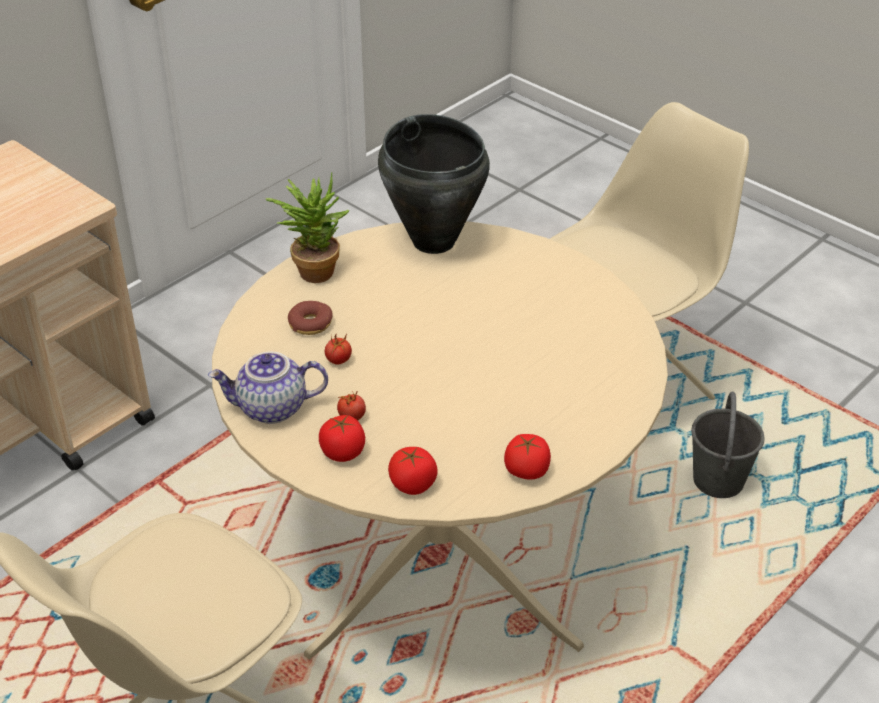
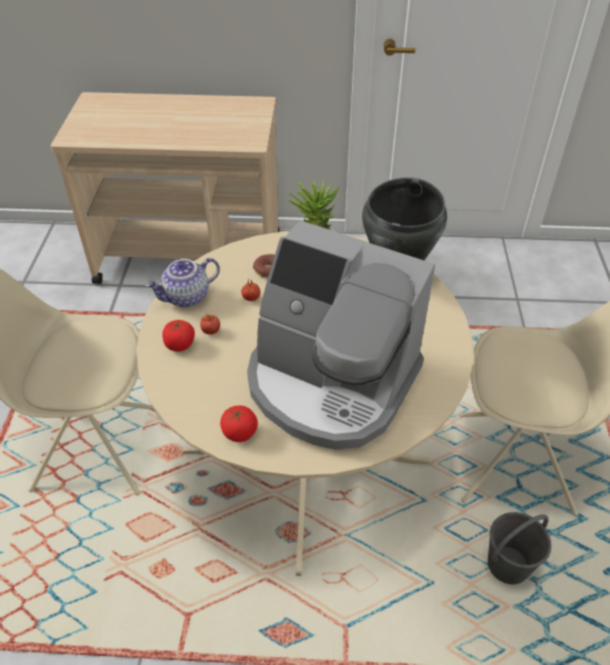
camera: 50 degrees right, 5 degrees up
(271, 409) = (187, 298): teapot -> teapot turned 75 degrees counterclockwise
(413, 484) = (181, 388): tomato -> none
(532, 372) = (330, 383): none -> coffee machine

